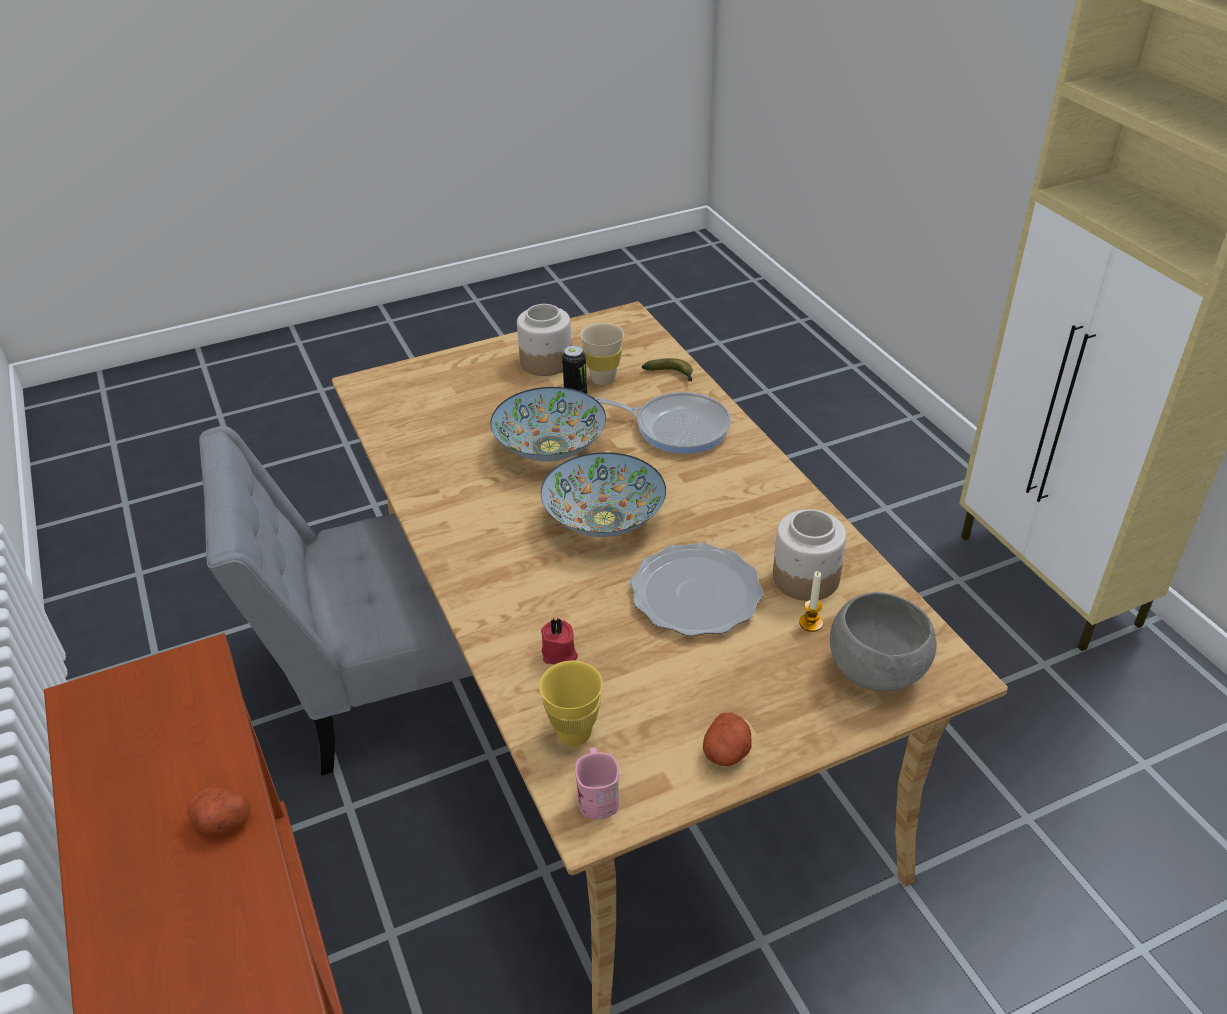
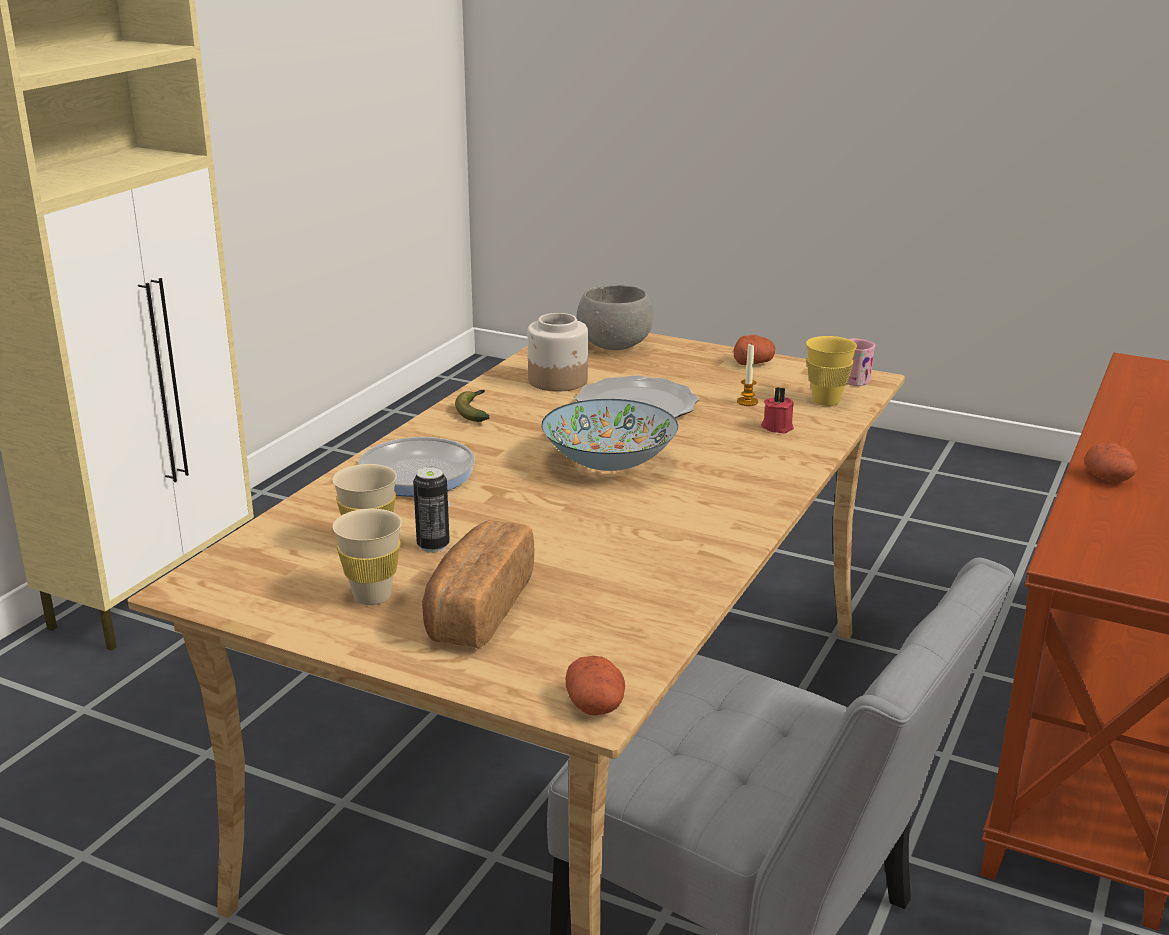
camera: 130 degrees left, 15 degrees down
(363, 385) = (596, 705): none -> potato
(488, 386) = (477, 609): none -> bread
(545, 362) = (372, 596): jar -> beige cup
(549, 448) = (544, 524): bowl -> none
(672, 375) = (314, 512): banana -> banana (474, 411)
(811, 623) = (602, 369): candle -> candle (747, 402)

